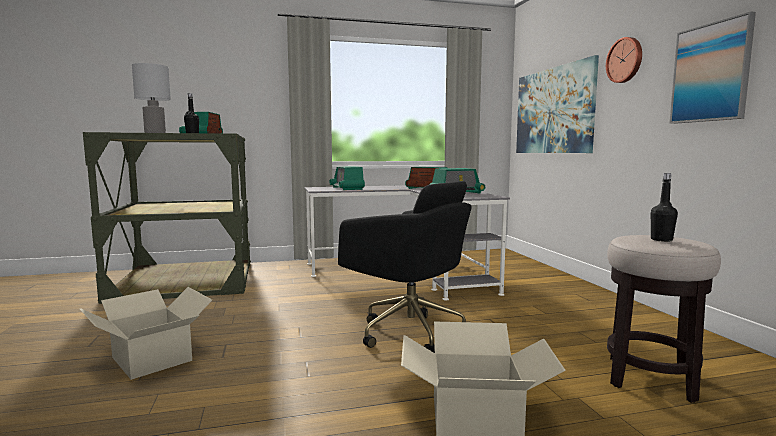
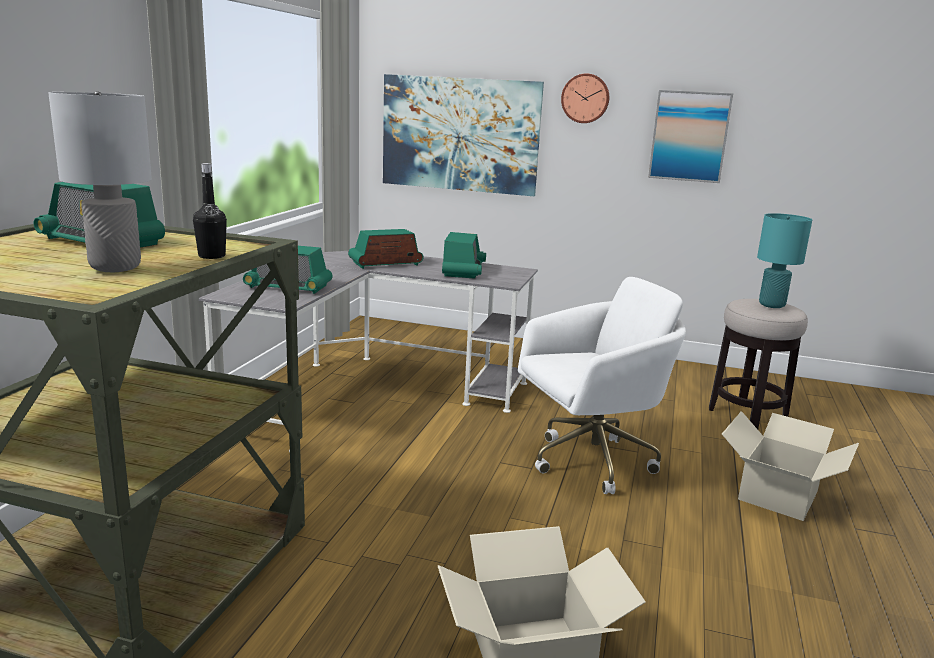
camera: 60 degrees left, 10 degrees up
(406, 333) = (587, 463): black office chair -> white office chair
(661, 240) = (771, 306): black bottle -> turquoise table lamp

